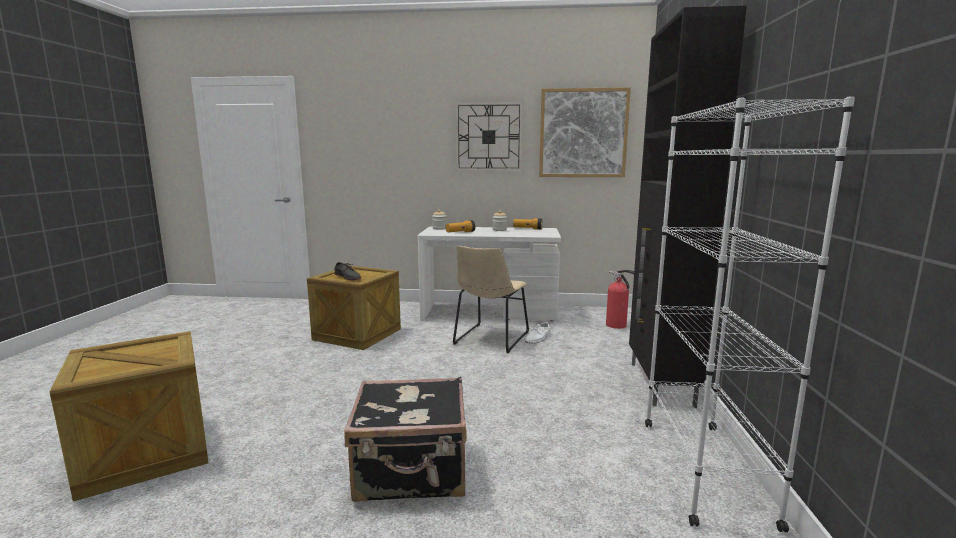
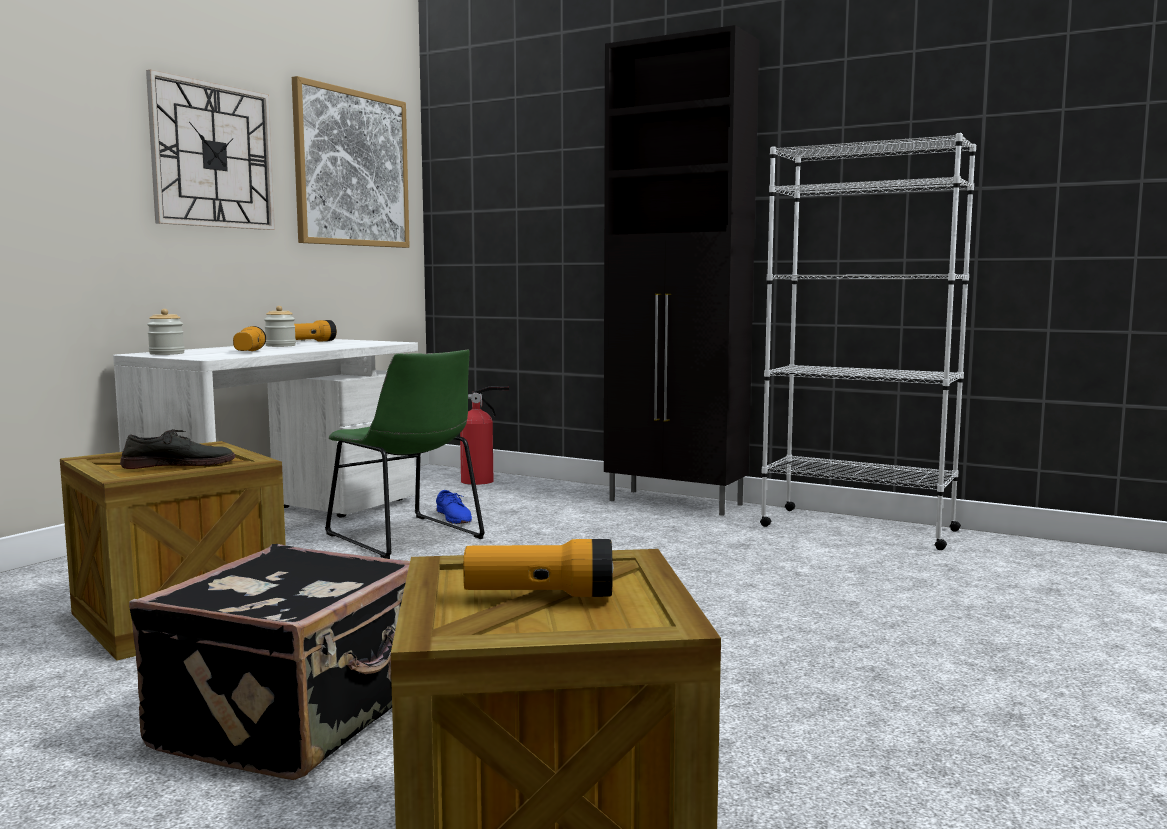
camera: 65 degrees left, 5 degrees down
(129, 356) = (539, 595): none -> flashlight
(412, 471) = (790, 632): black suitcase -> black suitcase (295, 720)
(490, 339) = (407, 538): beige chair -> green chair
(538, 338) = (454, 517): white shoe -> blue shoe

